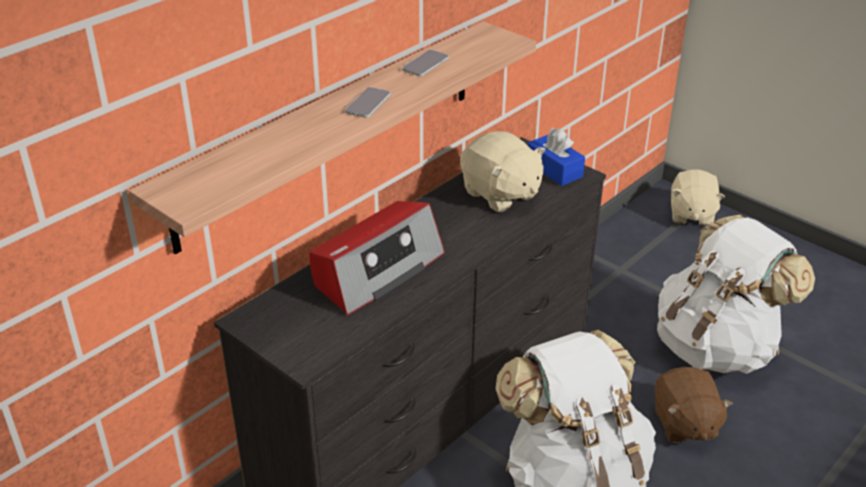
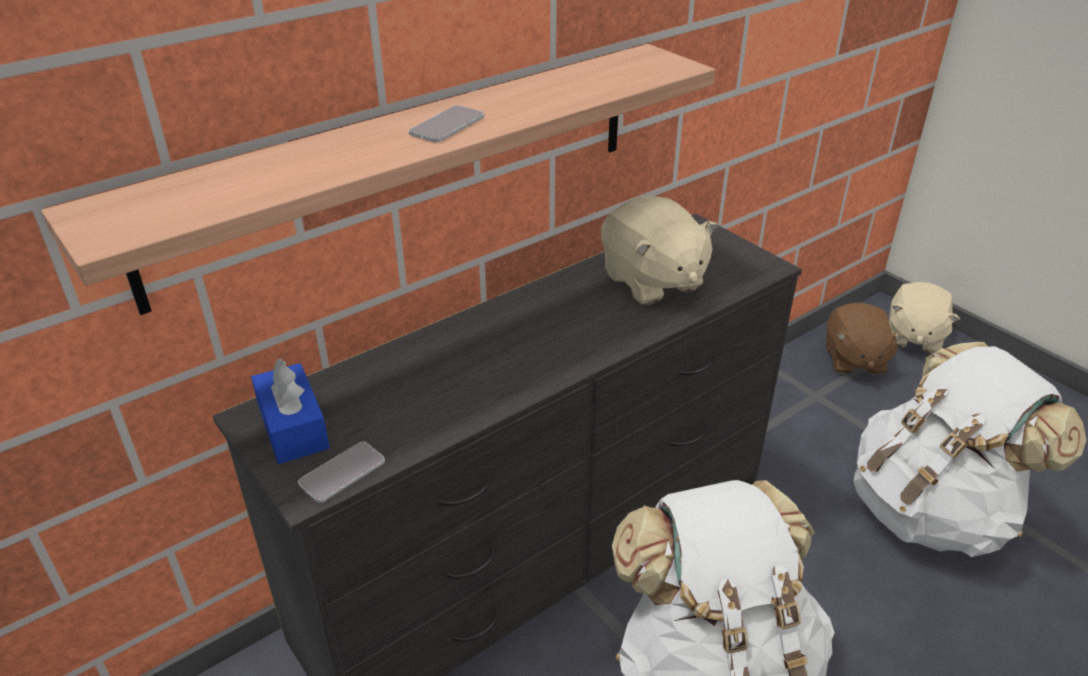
camera: 10 degrees right, 0 degrees up
(376, 270) = (456, 367): radio -> none
(425, 64) = (550, 85): phone -> phone (342, 473)
(554, 169) = (731, 257): blue tissue box -> blue tissue box (293, 427)
(684, 424) = (878, 615): brown plush toy -> brown plush toy (853, 360)

